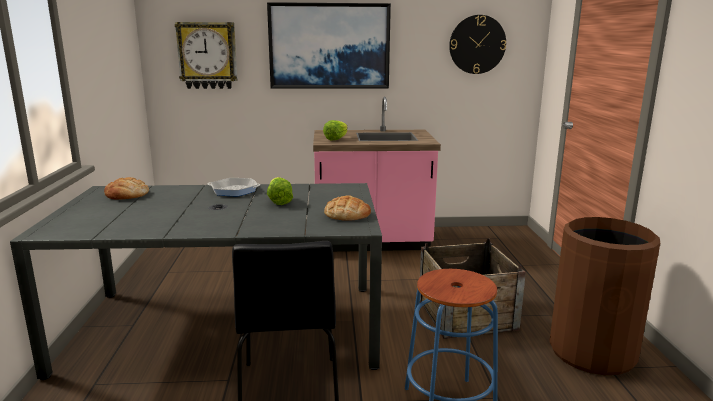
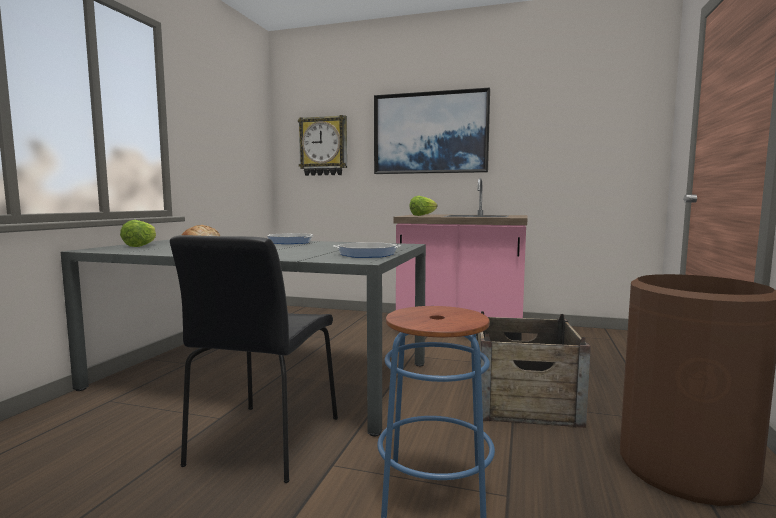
camera: 20 degrees right, 10 degrees down
(278, 201) = (316, 247): lettuce -> lettuce (141, 246)
(347, 214) = (367, 254): bread -> frying pan
(477, 44) = (586, 124): wall clock -> none

